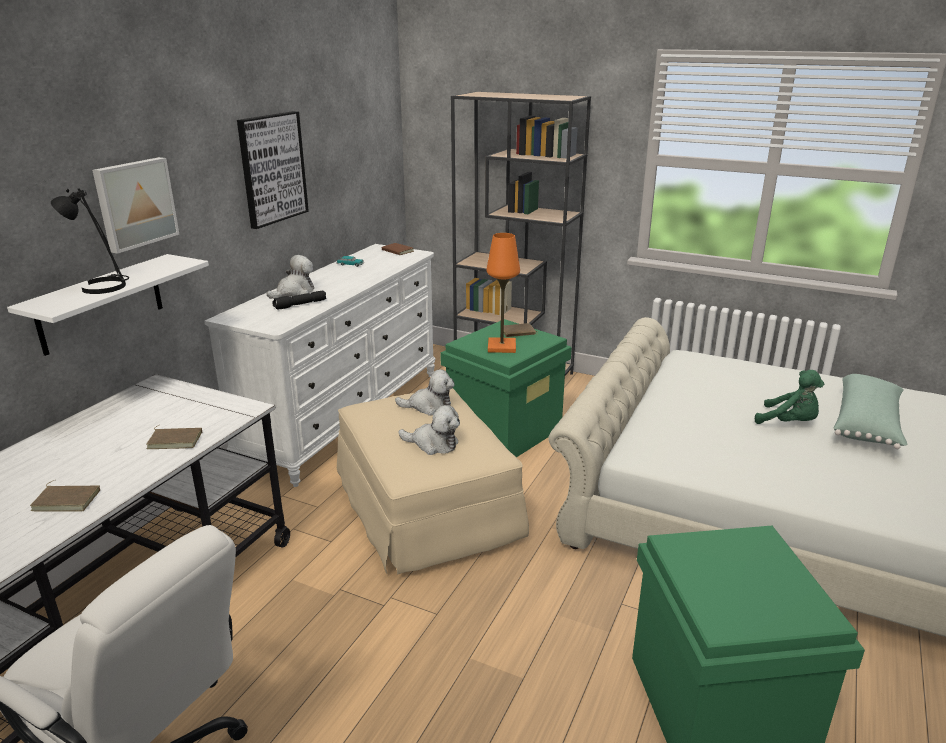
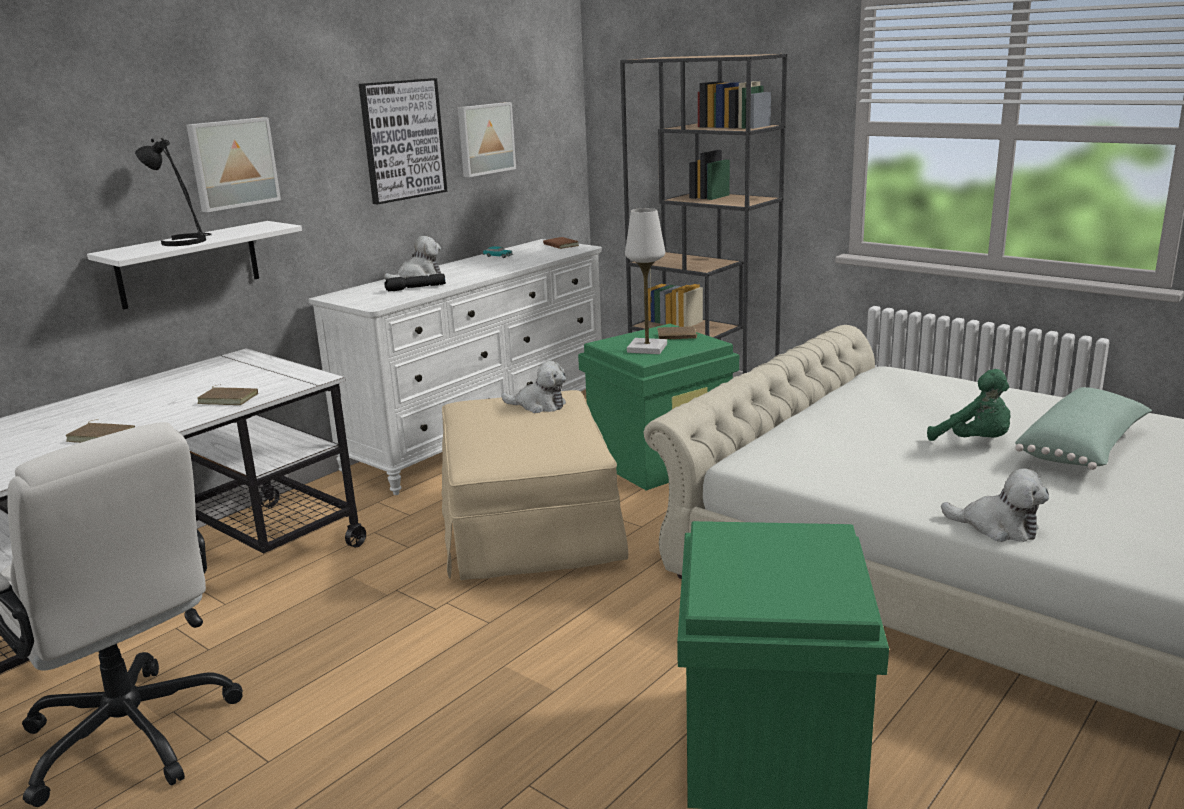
camera: 15 degrees right, 5 degrees down
(333, 162) = (484, 139): none -> picture
(433, 444) = (521, 438): plush toy -> plush toy (998, 527)
(502, 347) = (647, 348): orange table lamp -> white table lamp

